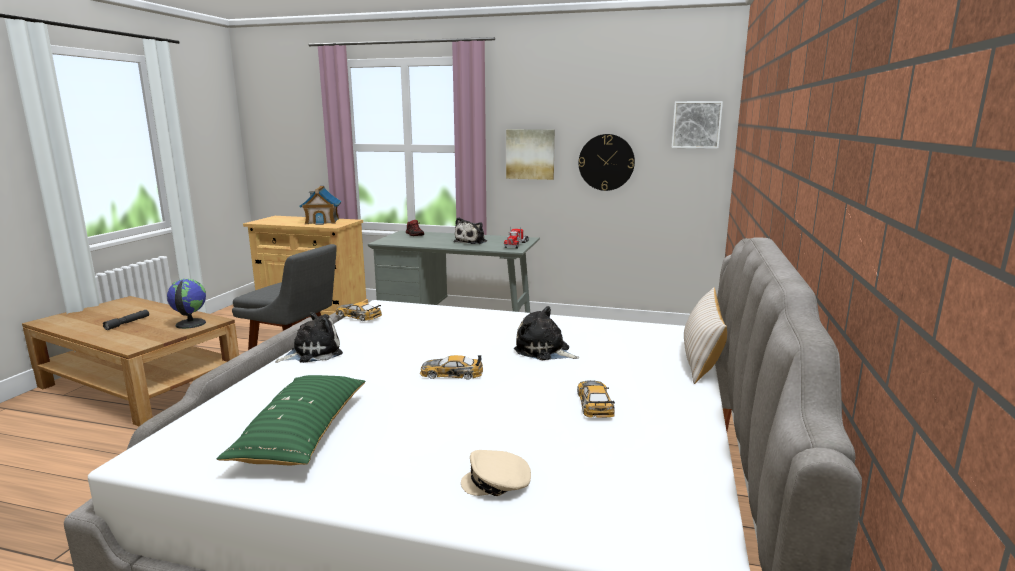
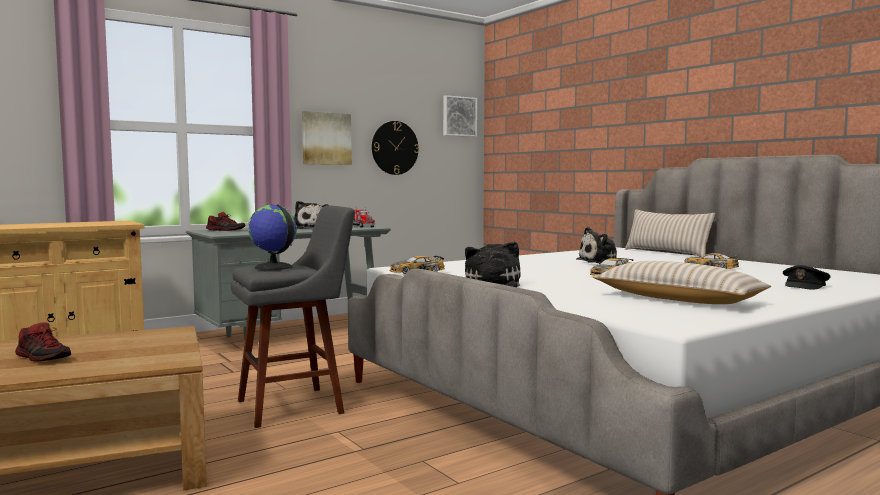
camera: 50 degrees left, 10 degrees down
(127, 323) = (44, 357): grey flashlight -> shoe
(190, 324) = (153, 338): globe -> globe (273, 267)
(302, 433) = (678, 299): green pillow -> beige pillow
(322, 221) = (83, 223): toy house -> none
(497, 483) = (805, 286): beige cap -> black cap

